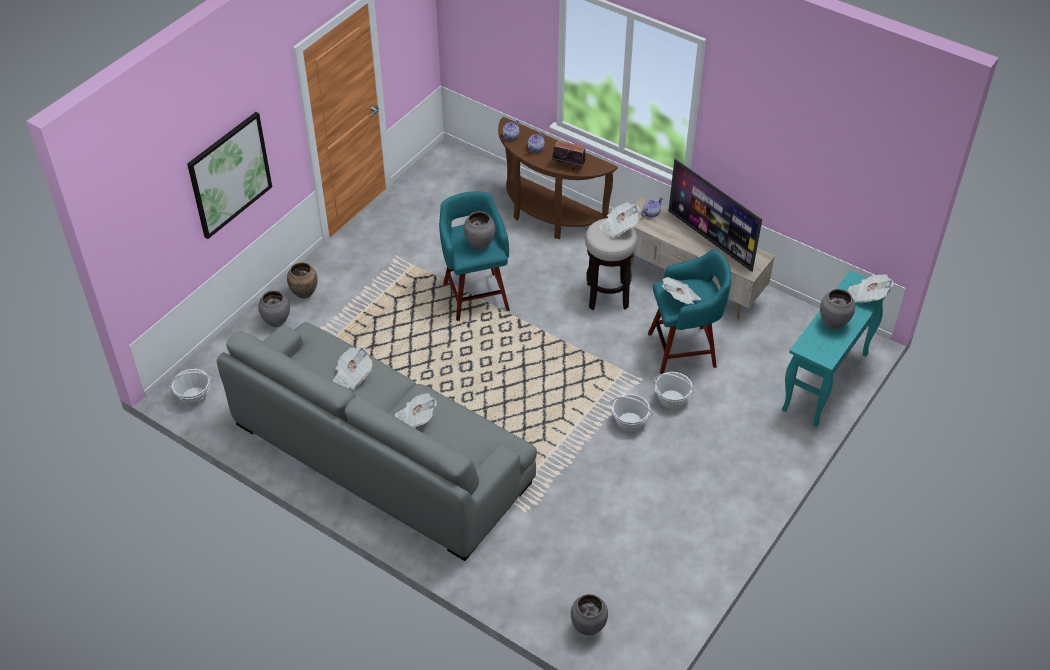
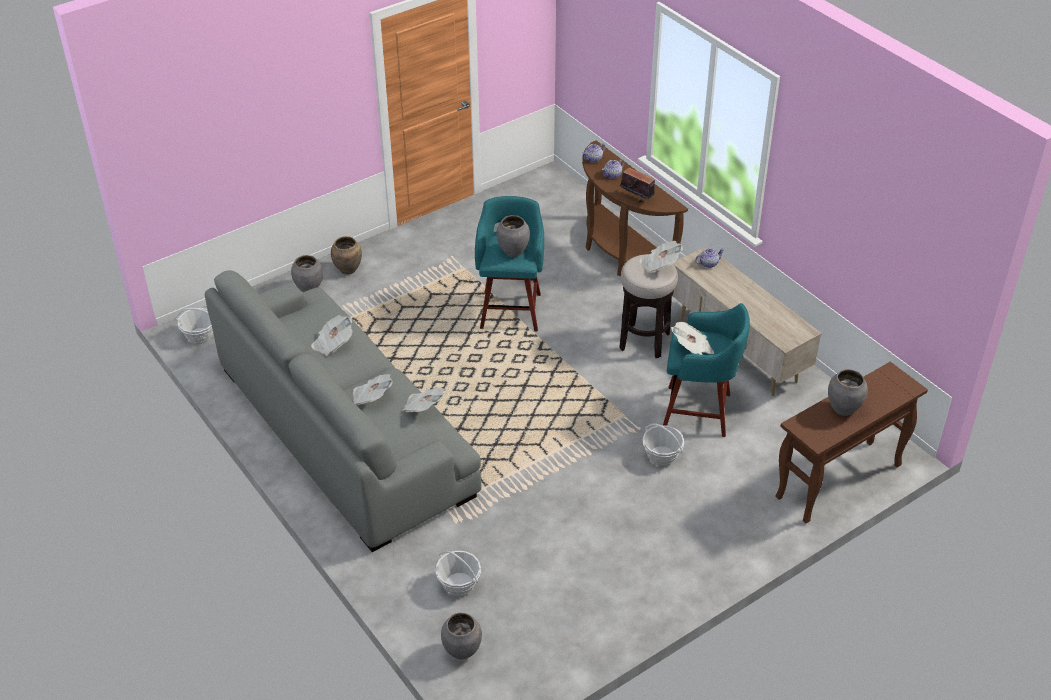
camera: 20 degrees right, 5 degrees down
(229, 174) = (279, 124): picture -> none
(629, 422) = (606, 466): basket -> basket (459, 584)
(711, 240) = (759, 303): television -> none
(825, 383) = (838, 482): turquoise console table -> brown console table
(867, 296) = (897, 391): newspaper -> newspaper (423, 408)

